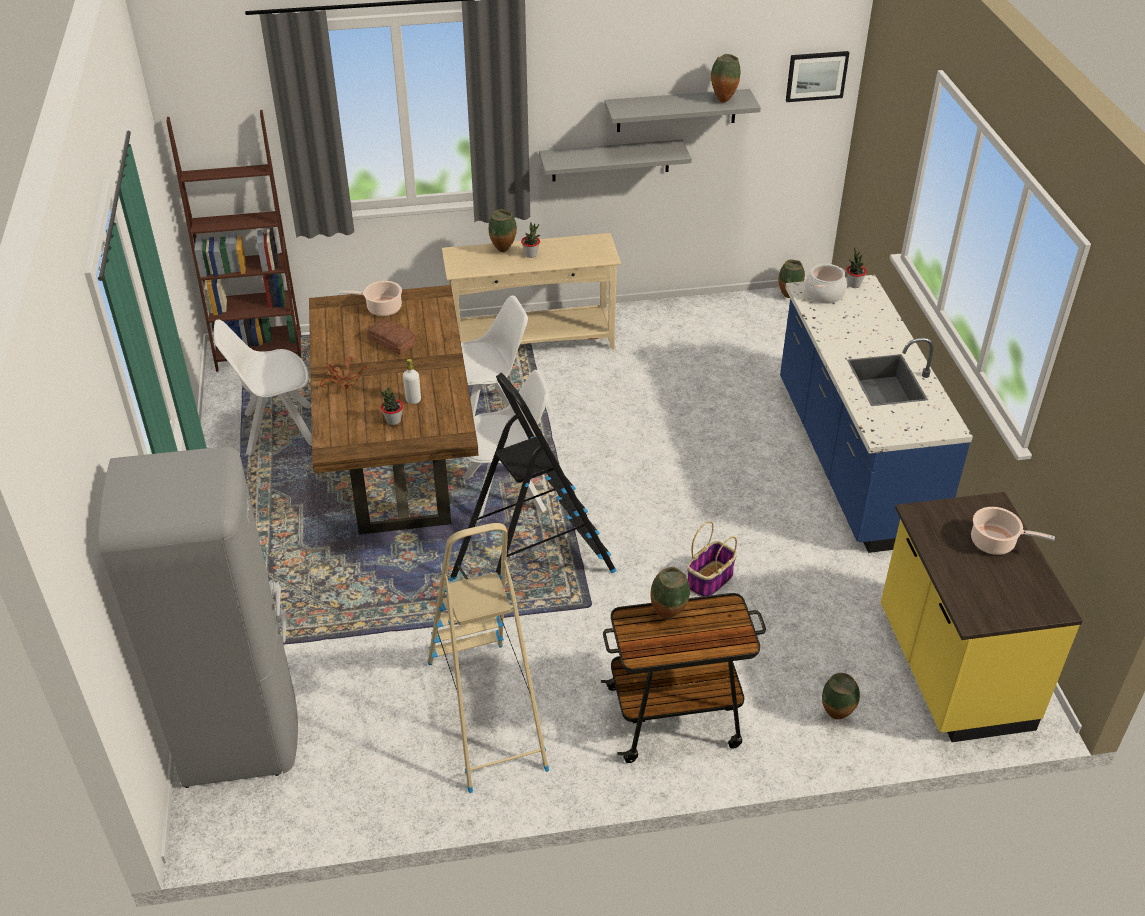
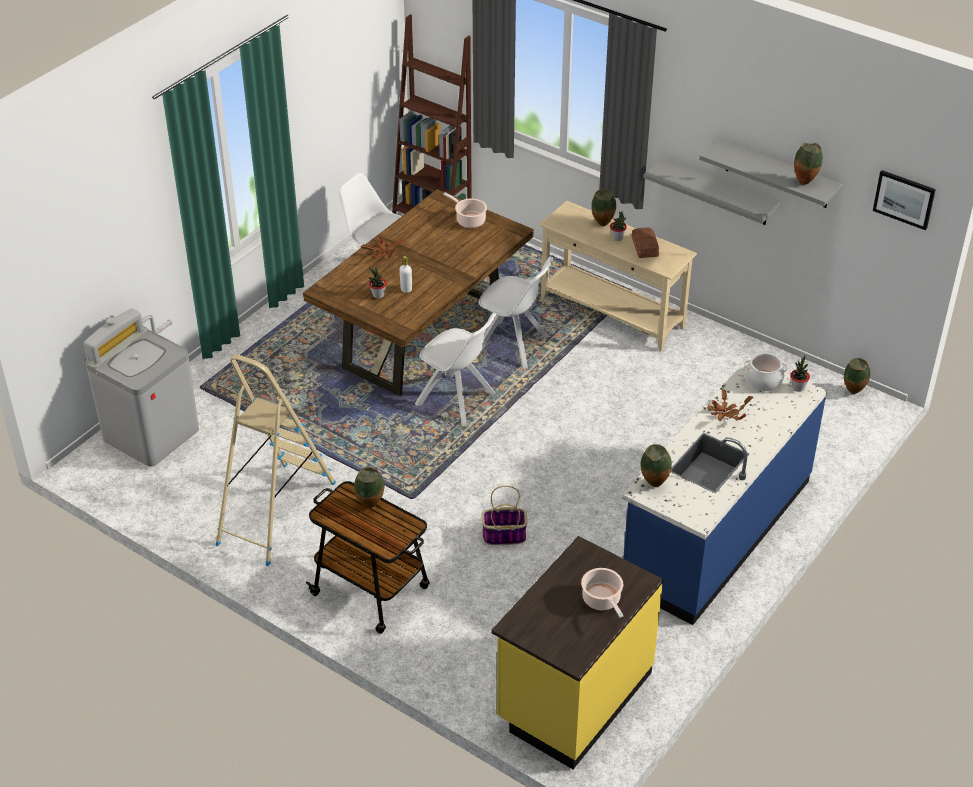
camera: 45 degrees right, 0 degrees up
(243, 734) = (152, 434): grey fridge -> grey washing machine
(391, 342) = (444, 246): bread -> bread (644, 247)
(533, 575) = (405, 458): black step ladder -> none
(836, 717) = (461, 664): vase -> vase (654, 485)
(838, 335) = (725, 413): none -> potted plant

